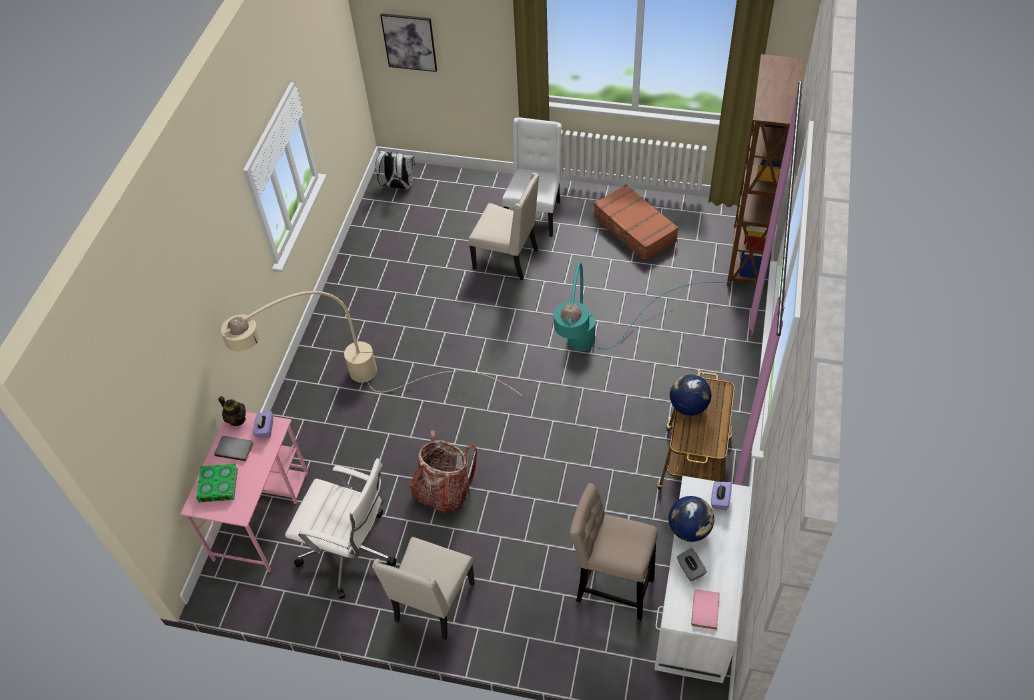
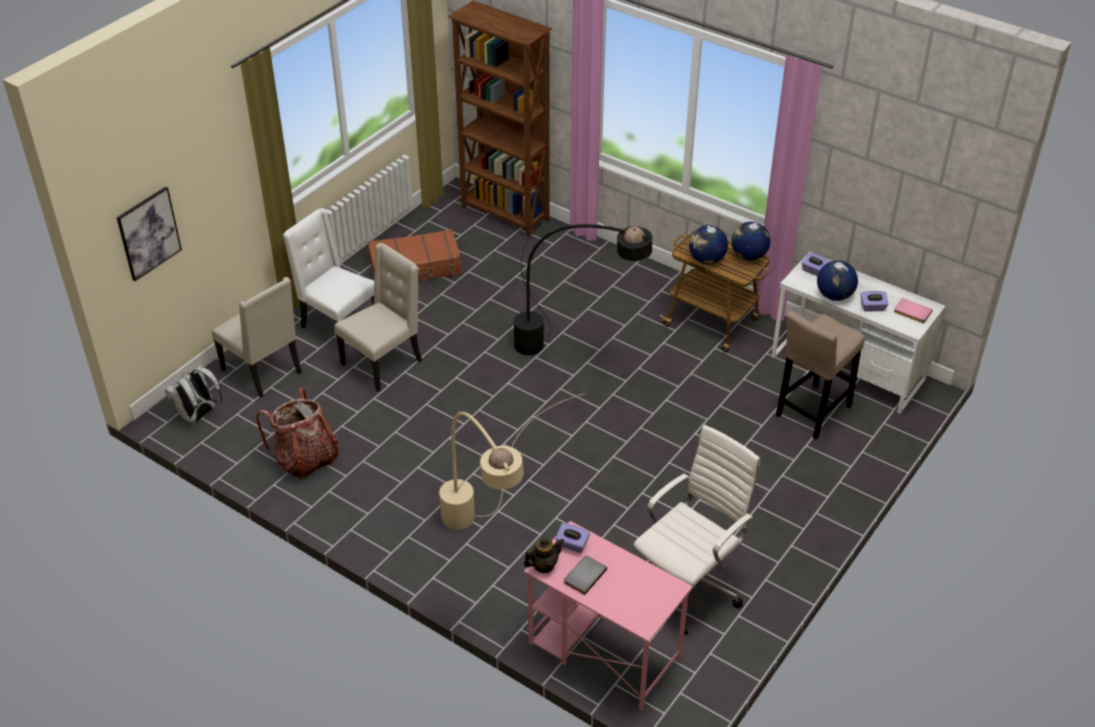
camera: 70 degrees left, 10 degrees down
(218, 485) = (627, 599): book -> none
(433, 603) = (776, 537): beige chair -> beige chair (264, 372)
(443, 491) = (652, 495): backpack -> backpack (305, 459)
(594, 368) = (568, 347): turquoise floor lamp -> black floor lamp
(690, 569) = (872, 307): grey tissue box -> purple tissue box
(717, 438) = (748, 256): none -> globe

